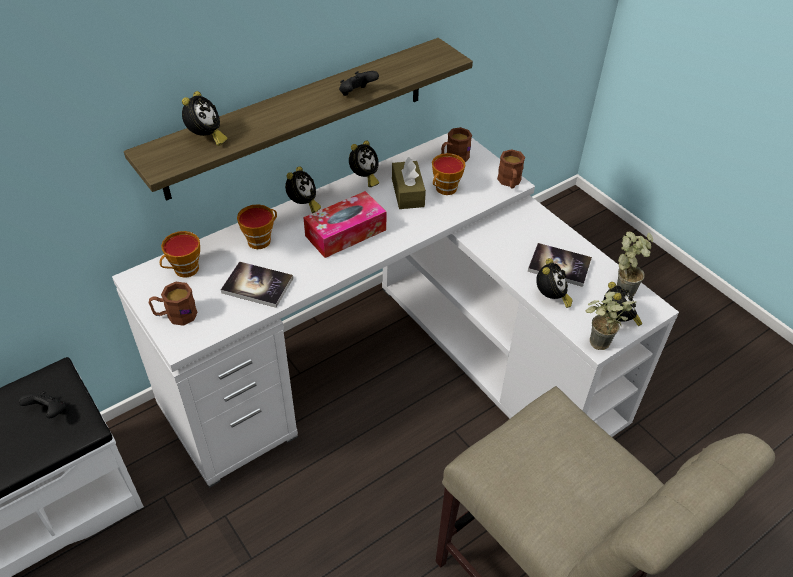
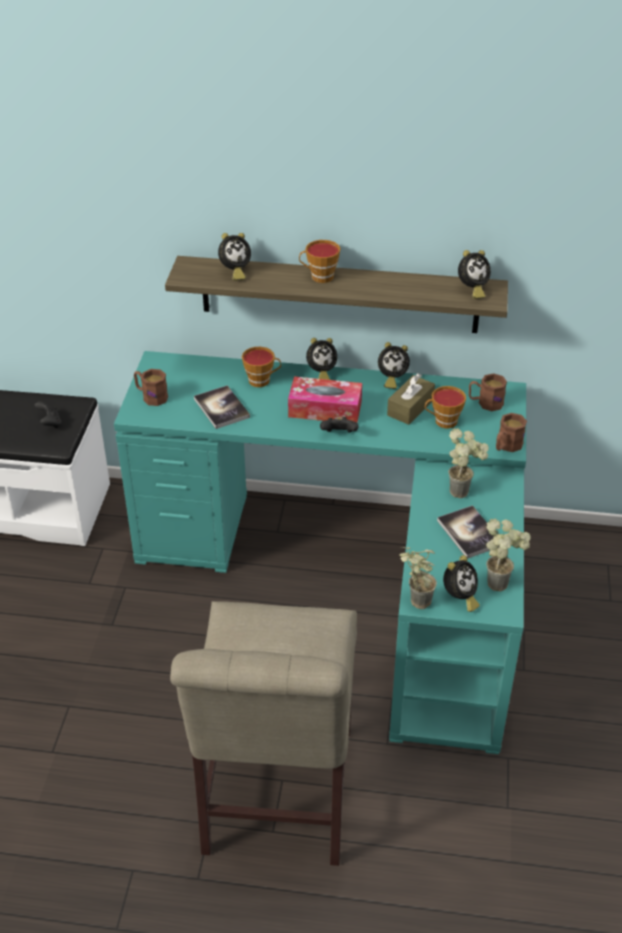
camera: 45 degrees right, 5 degrees down
(184, 271) = (189, 372): cup -> cup (319, 277)
(357, 94) = (376, 292): black game controller -> black game controller (339, 435)
(400, 365) = (358, 576): white desk -> turquoise desk
(514, 235) = (463, 490): none -> potted plant
(551, 298) = (428, 549): alarm clock -> alarm clock (472, 290)

